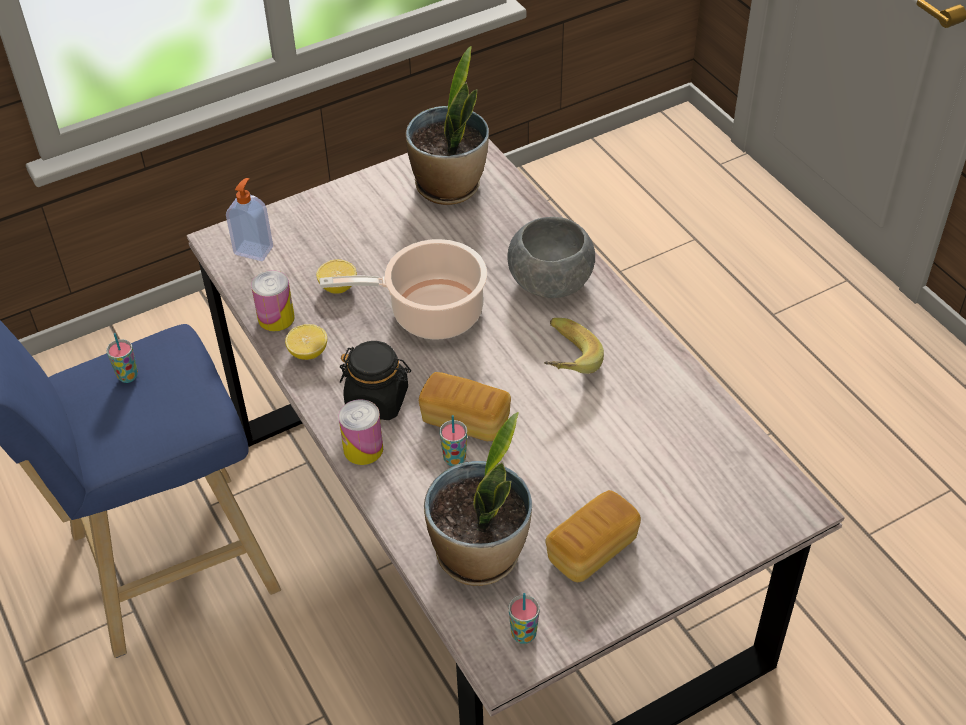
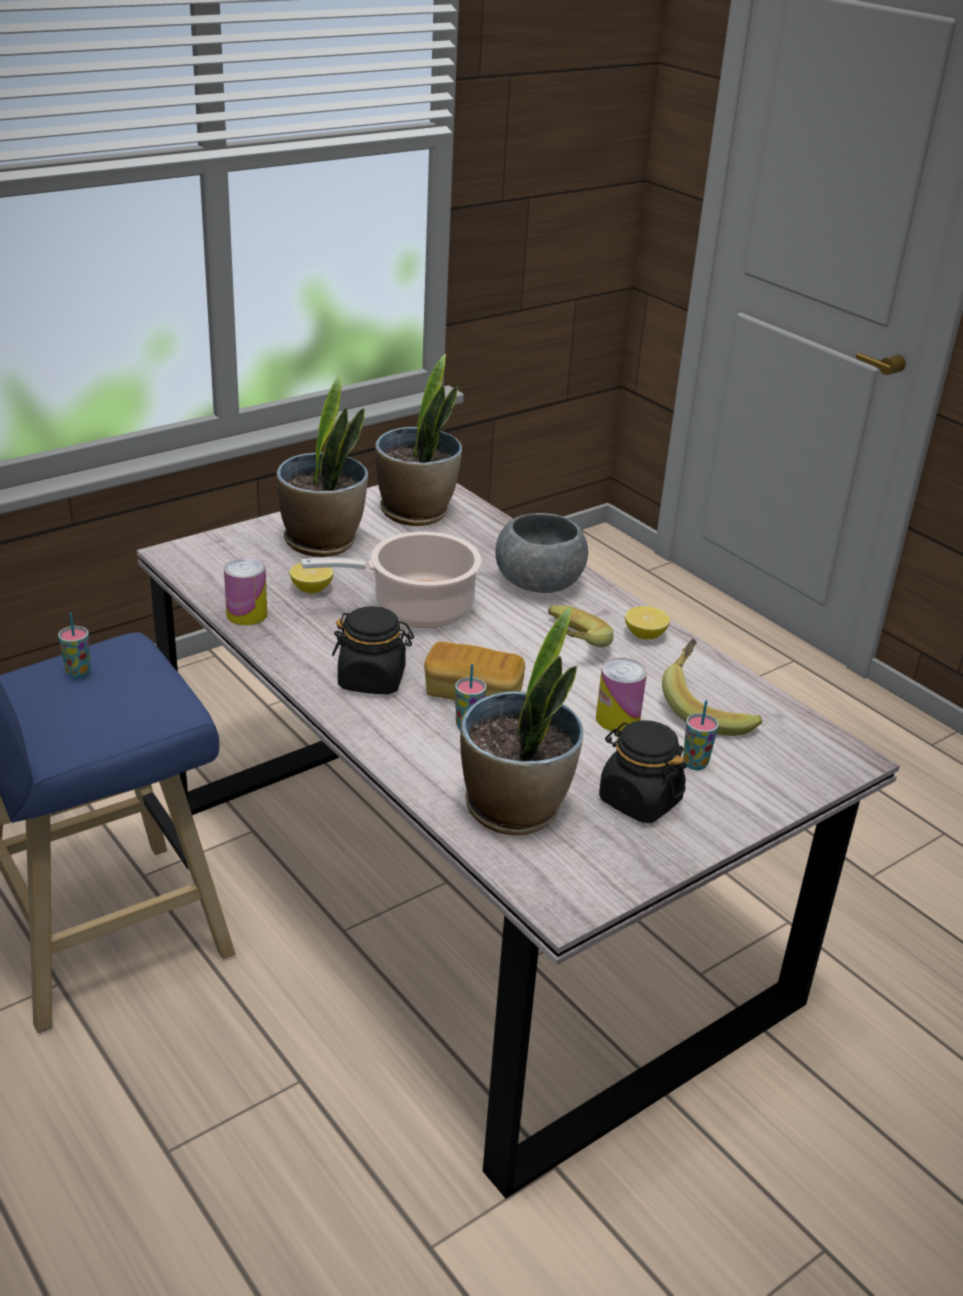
camera: 10 degrees left, 15 degrees down
(254, 250) = (214, 561): soap dispenser -> none
(308, 352) = (287, 642): lemon -> lemon (645, 635)
(356, 226) = (322, 542): none -> potted plant
(363, 449) = (363, 721): can -> can (617, 719)
(523, 634) = (581, 878): cup -> cup (695, 763)
(592, 549) = (639, 800): bread -> black jar
(678, 444) = (708, 709): none -> banana

